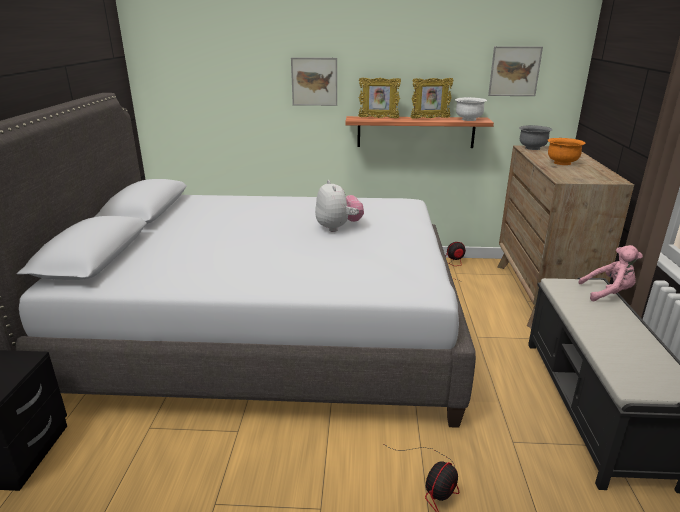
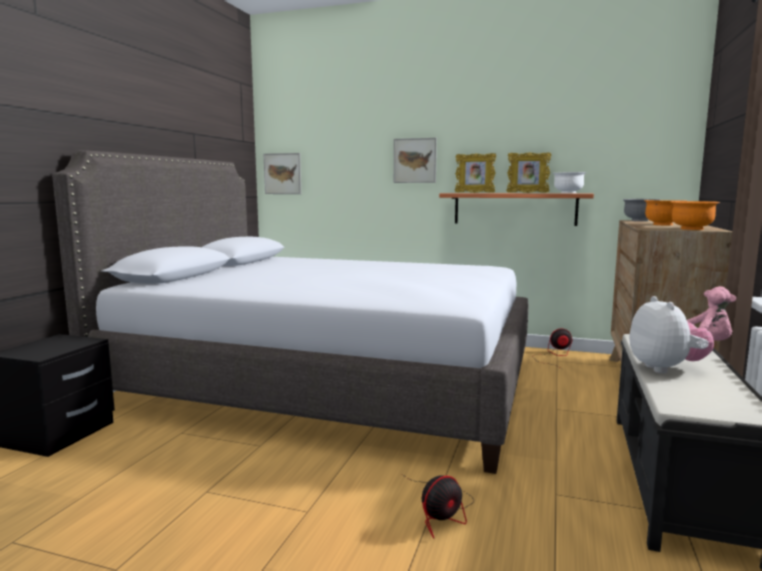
camera: 15 degrees right, 15 degrees down
(338, 228) = (406, 275): plush toy -> plush toy (666, 369)
(514, 71) = (618, 145): picture -> picture (282, 173)
(595, 178) = (691, 229): none -> orange bowl

